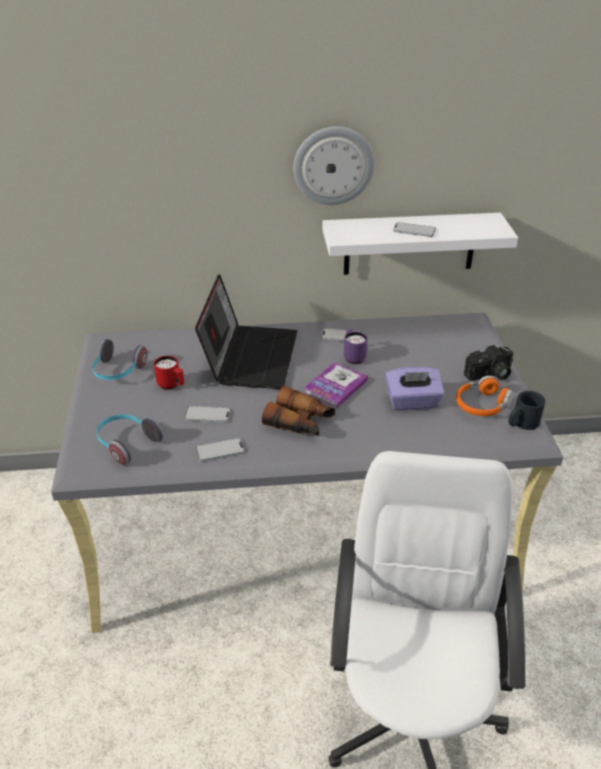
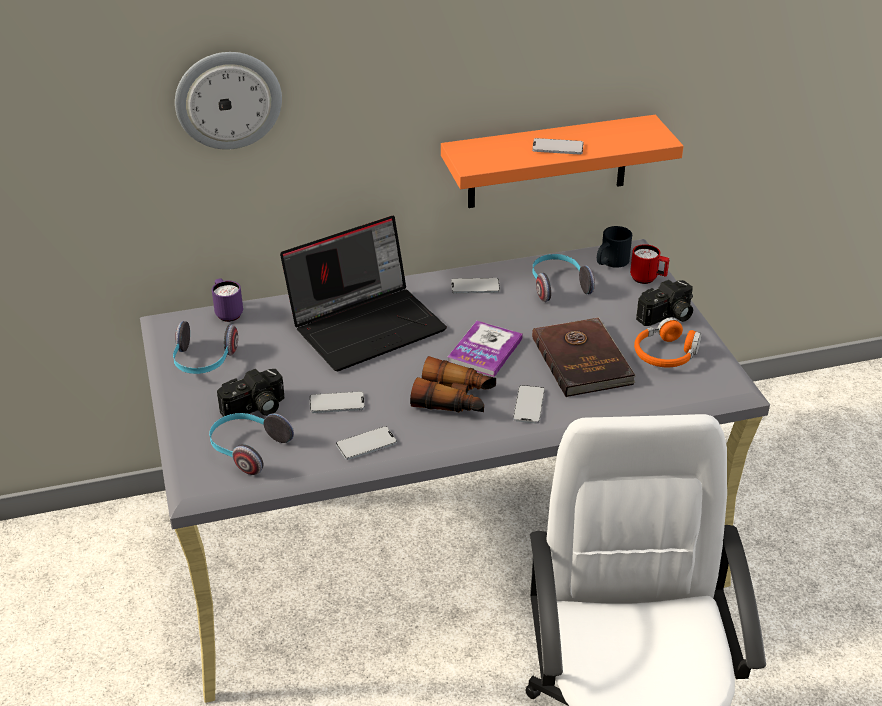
camera: 10 degrees left, 0 degrees up
(143, 412) = (255, 409): none -> camera
(171, 385) = (279, 372): red mug -> red mug (648, 279)
(250, 356) = (367, 324): laptop -> laptop turned 60 degrees clockwise
(333, 165) = (452, 75): wall clock -> wall clock (228, 99)
(353, 357) = (497, 311): purple mug -> purple mug (227, 313)
(358, 434) = (529, 405): none -> phone
(406, 342) = (558, 286): none -> headphones
(409, 244) = (548, 162): white shelf -> orange shelf
(412, 402) = (583, 360): purple tissue box -> brown book
(521, 423) = (716, 371): black mug -> black mug (610, 262)

